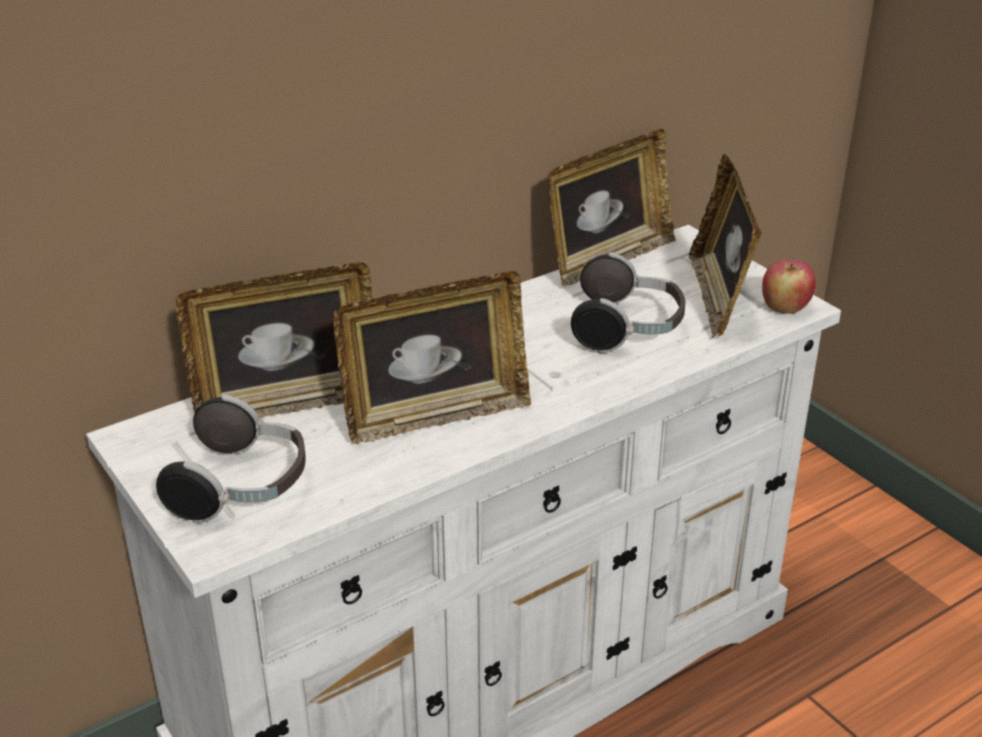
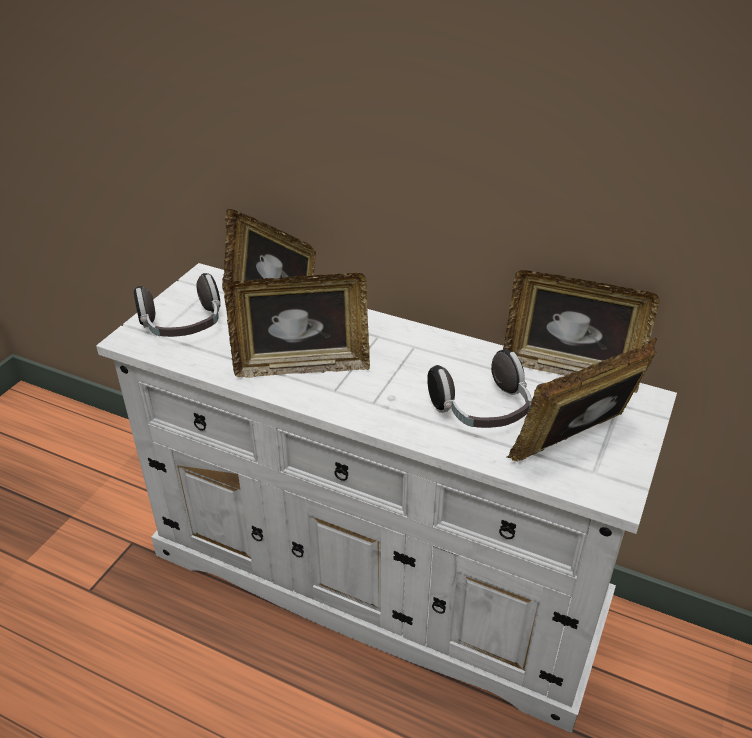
camera: 60 degrees right, 5 degrees up
(435, 415) = (302, 366): picture frame -> picture frame turned 45 degrees counterclockwise
(784, 308) = (602, 487): apple -> none

